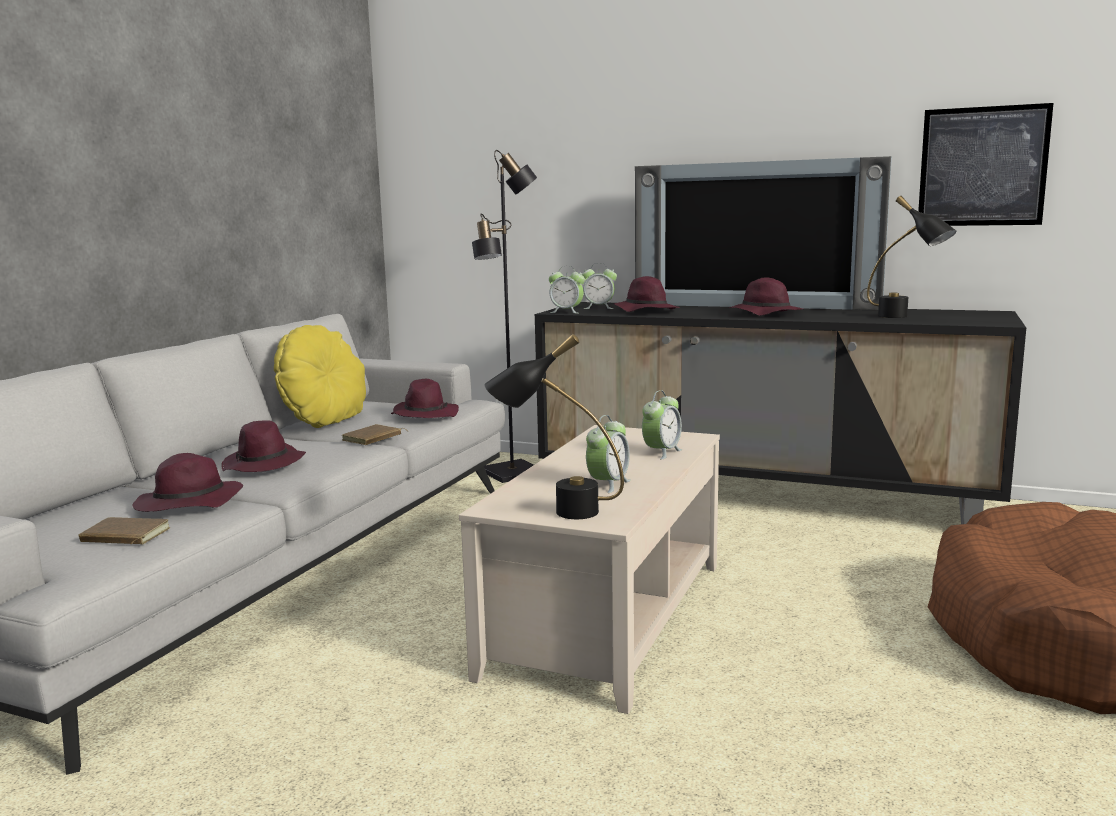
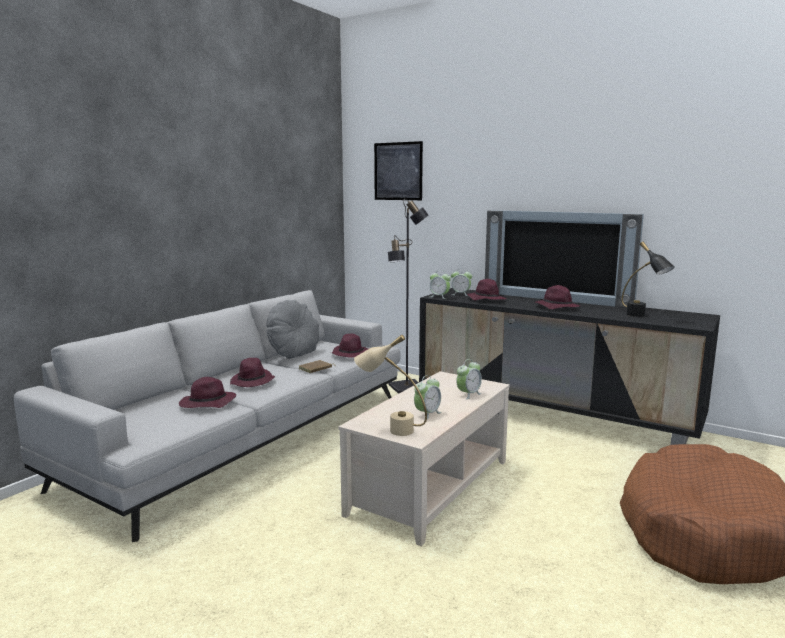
camera: 10 degrees right, 0 degrees up
(124, 537) = (170, 421): brown book -> none
(324, 423) = (294, 355): yellow pillow -> grey pillow
(556, 511) = (390, 429): black table lamp -> beige table lamp
(982, 166) = (702, 223): picture -> picture (398, 171)

